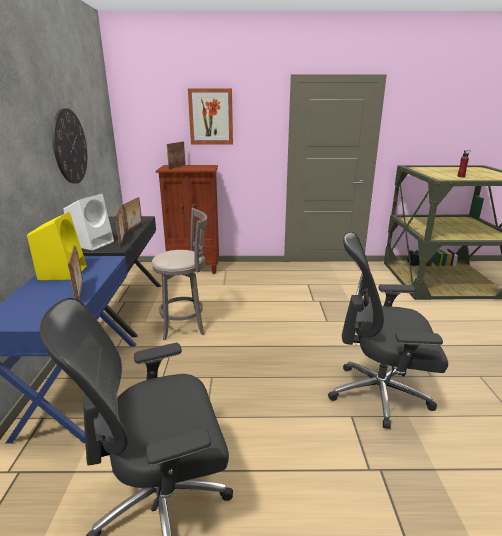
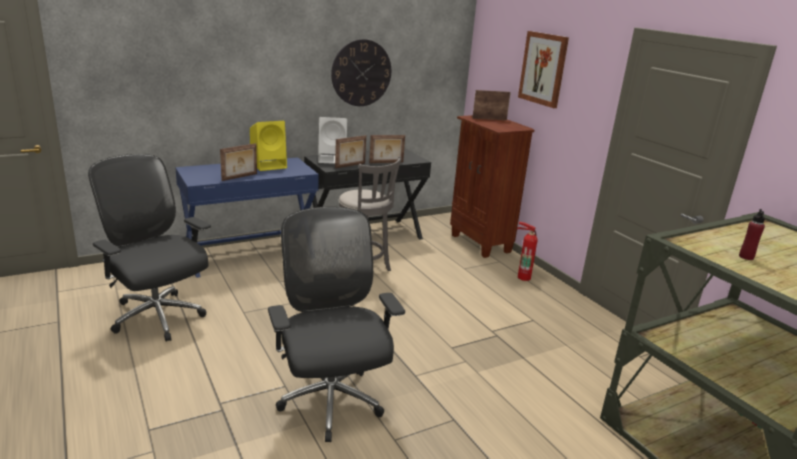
camera: 60 degrees right, 0 degrees up
(253, 270) = (523, 277): none -> fire extinguisher

